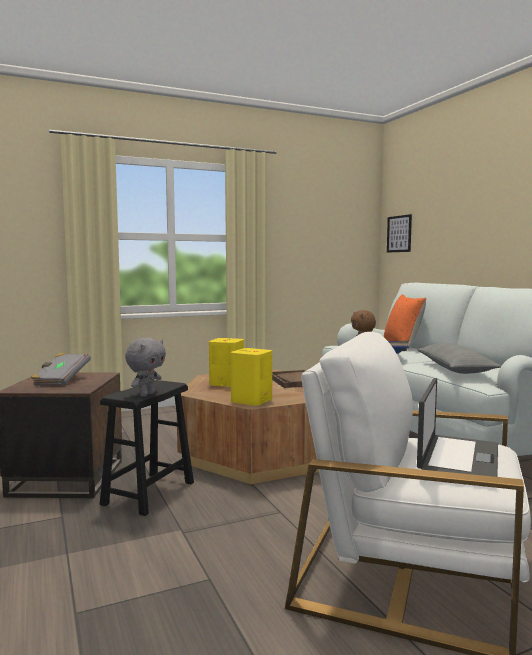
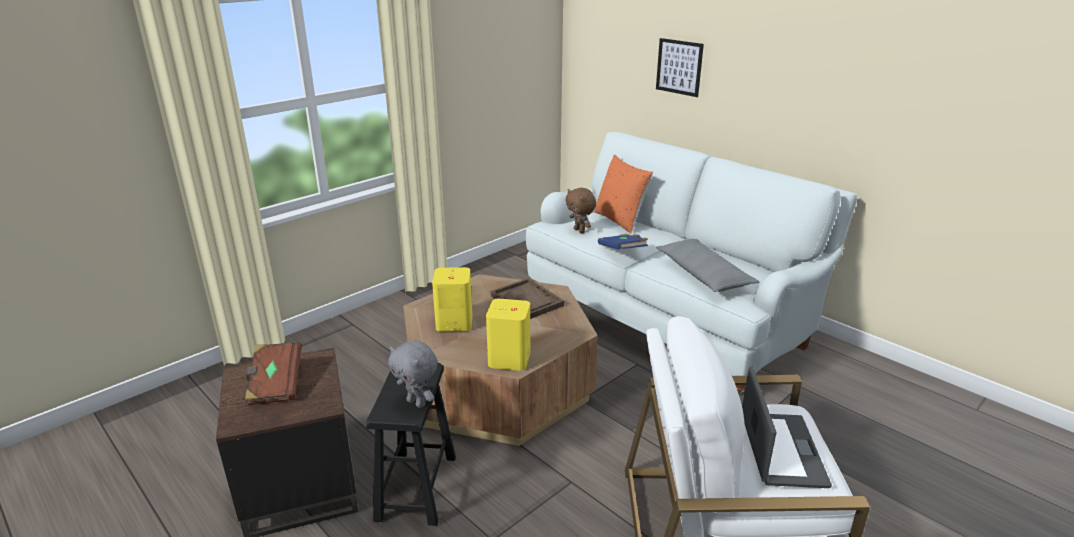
camera: 20 degrees left, 20 degrees up
(61, 380) = (275, 384): grey book -> brown book
(146, 394) = (417, 403): grey plush toy -> grey plush toy turned 120 degrees clockwise
(399, 234) = (590, 53): picture -> picture (679, 67)

